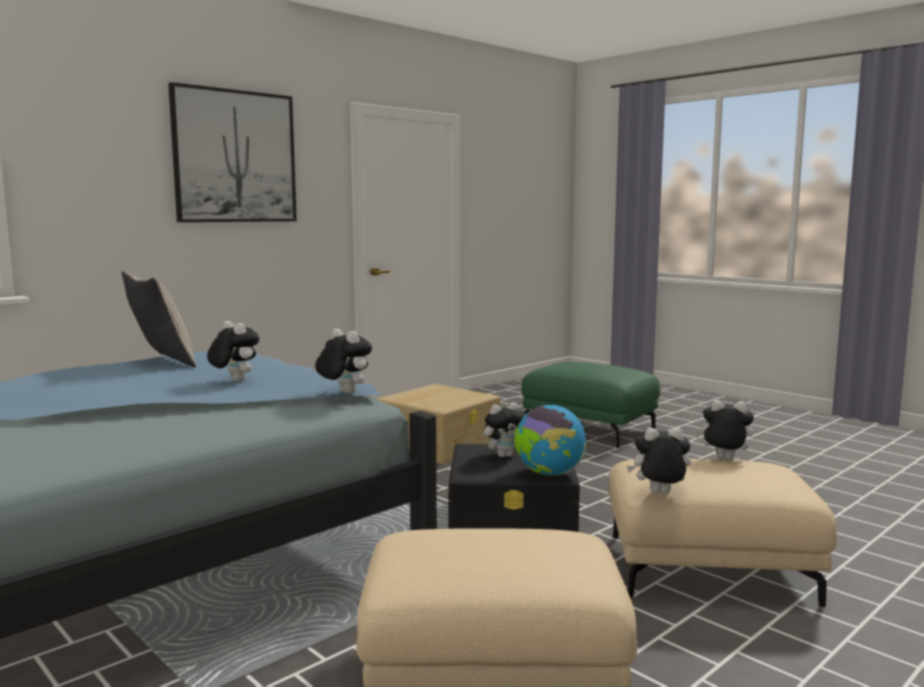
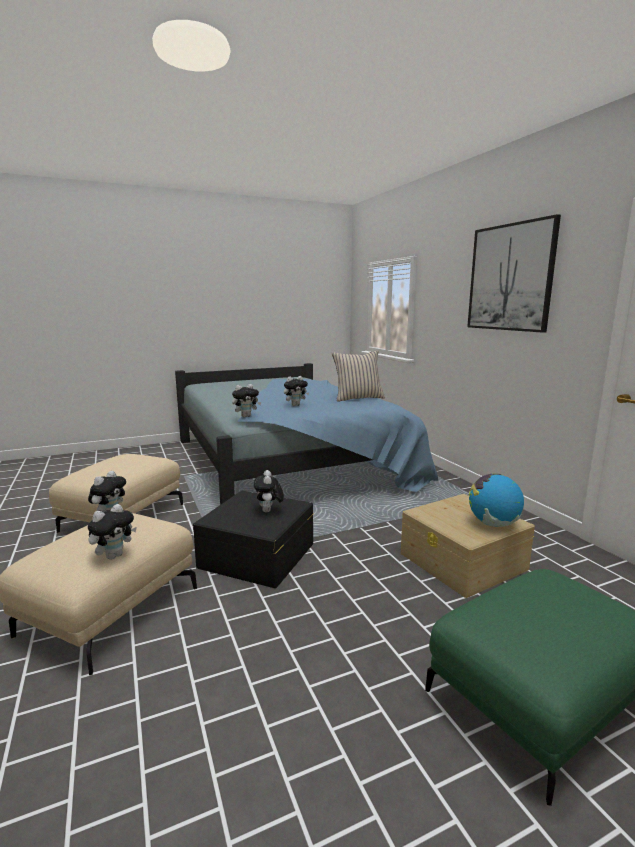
camera: 110 degrees right, 5 degrees up
(549, 474) = (218, 517): globe -> globe (493, 524)

